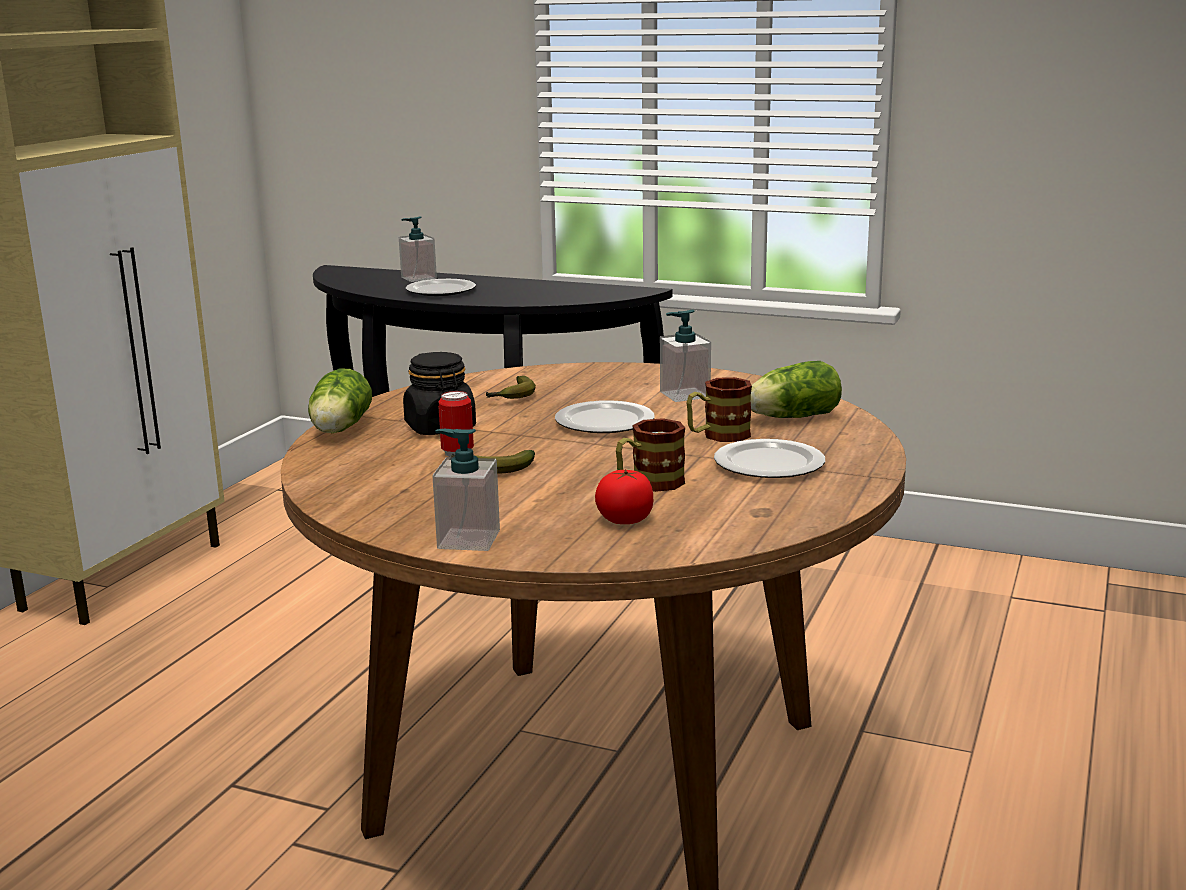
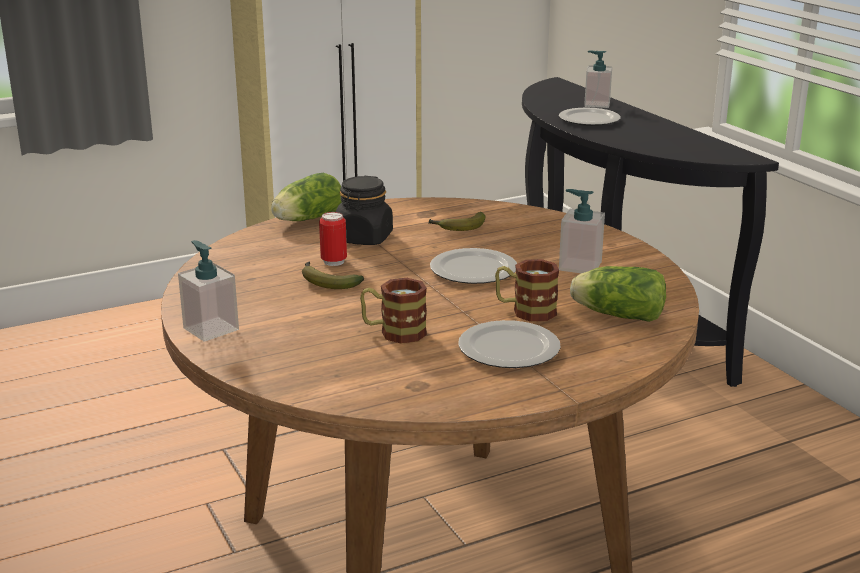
camera: 40 degrees right, 5 degrees up
(625, 520) = (322, 353): tomato -> none

